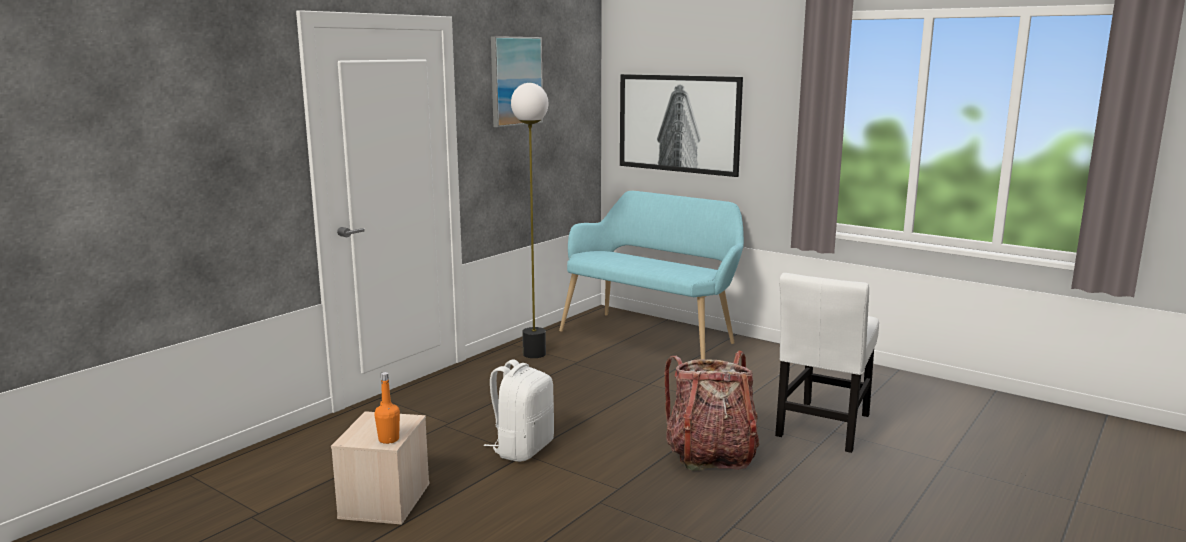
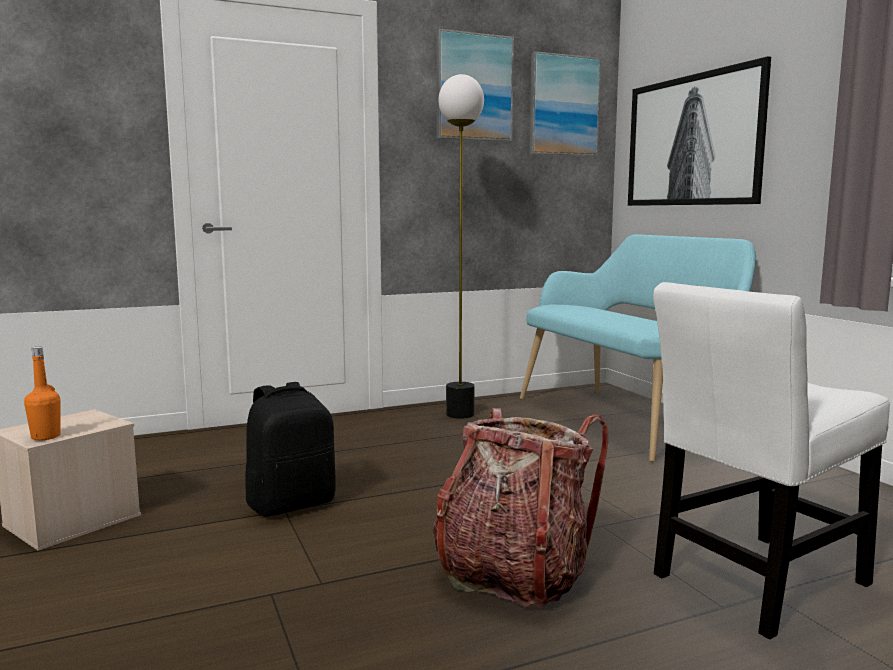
camera: 30 degrees right, 5 degrees down
(522, 449) = (292, 504): white backpack -> black backpack
(570, 88) = (563, 106): none -> picture

